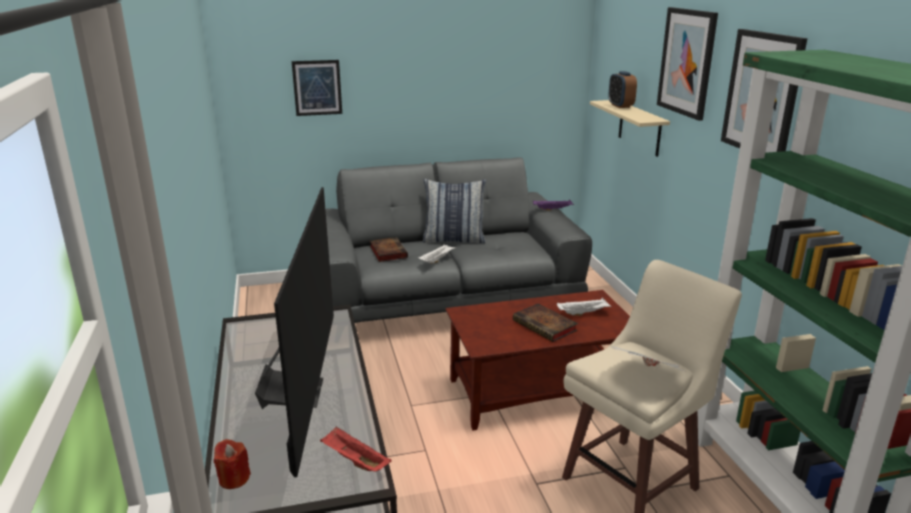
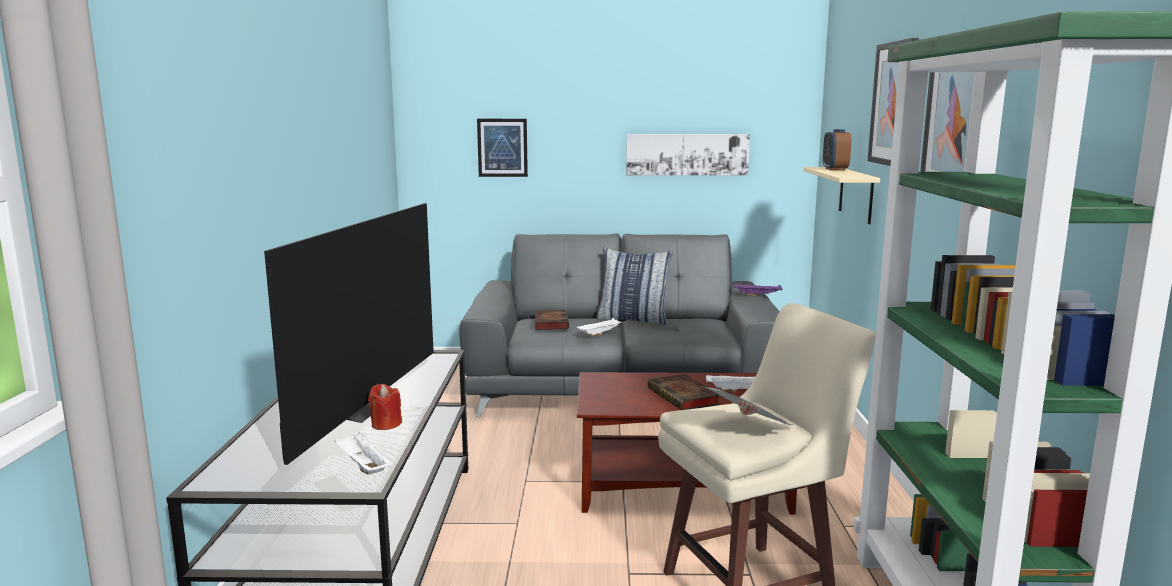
camera: 15 degrees right, 10 degrees down
(234, 479) = (234, 465): red candle -> red candle (386, 424)
(354, 461) = (363, 467): red tray -> white tray
(482, 87) = (687, 154): none -> picture

